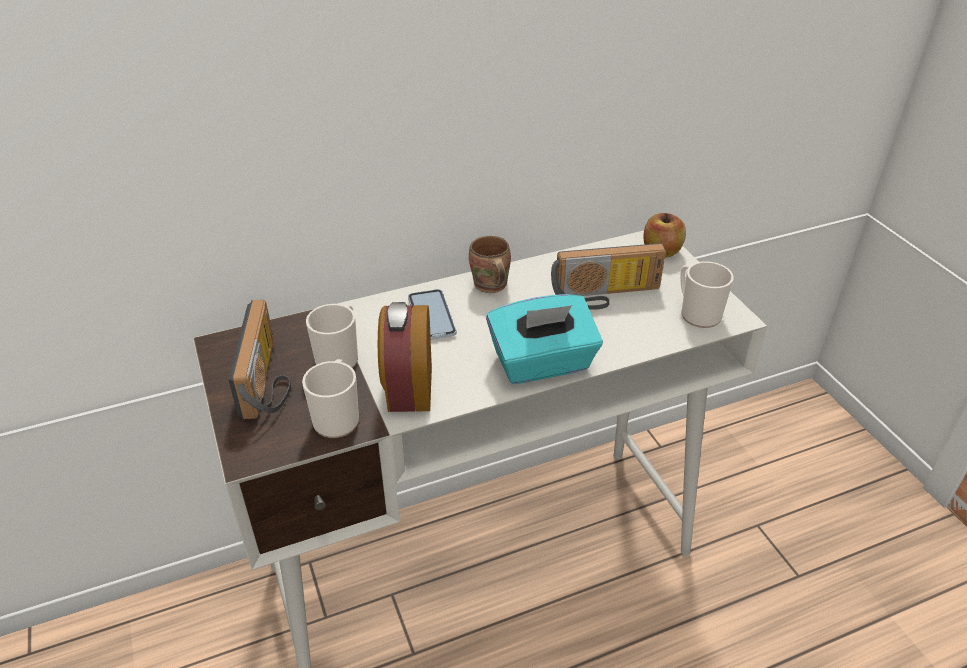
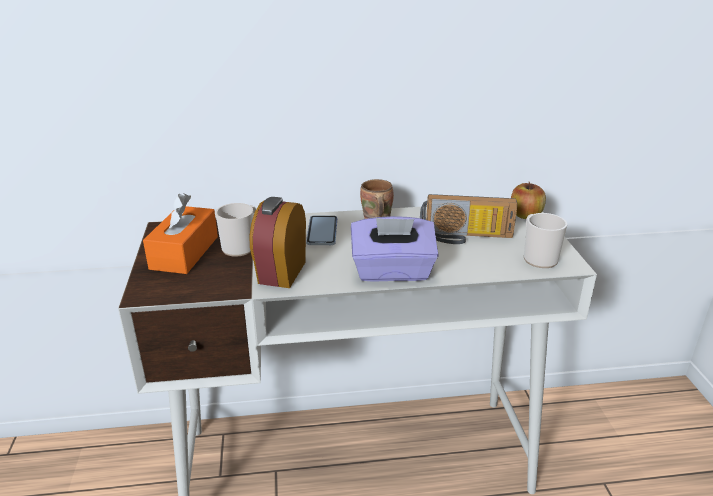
camera: 15 degrees right, 10 degrees down
(269, 380) = (184, 252): radio -> orange tissue box
(337, 417) = (219, 281): mug -> none
(542, 363) = (392, 272): turquoise tissue box -> purple tissue box

